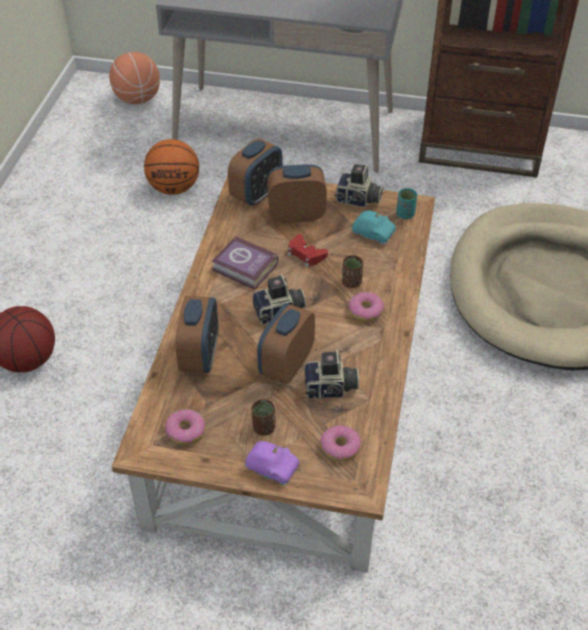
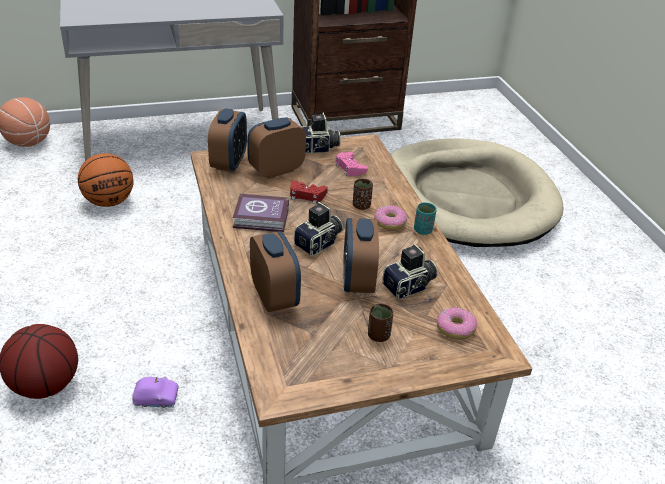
camera: 30 degrees left, 10 degrees down
(185, 431) = (310, 363): donut -> none
(272, 467) = (412, 364): purple toy car -> purple toy car (156, 398)
(373, 233) = (350, 168): turquoise toy car -> pink game controller
(405, 214) = (364, 150): turquoise cup -> turquoise cup (423, 230)

